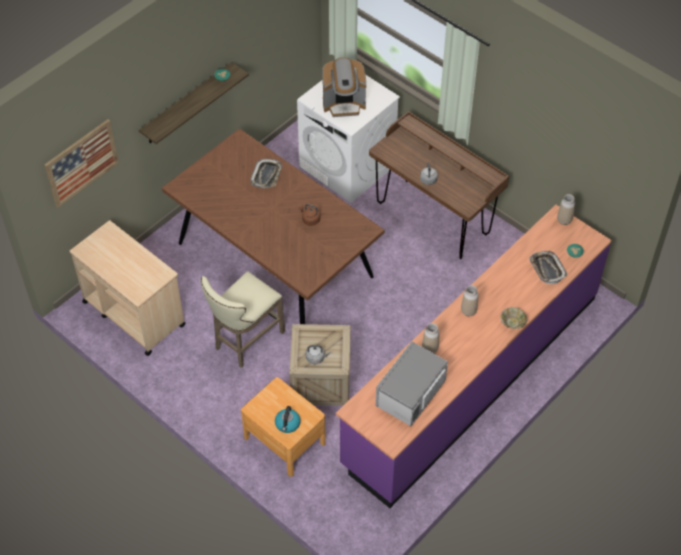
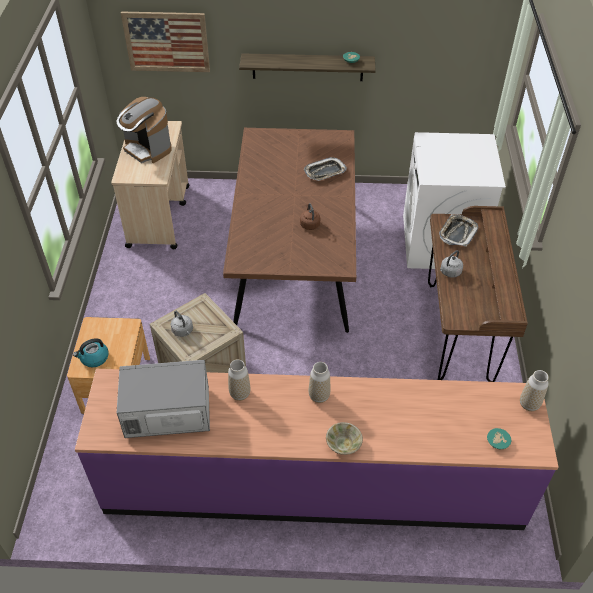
camera: 50 degrees right, 5 degrees down
(245, 341) = (195, 293): beige stool -> none
(344, 104) = (448, 160): coffee machine -> coffee machine (147, 149)
(547, 269) = (447, 430): tray -> tray (457, 233)

